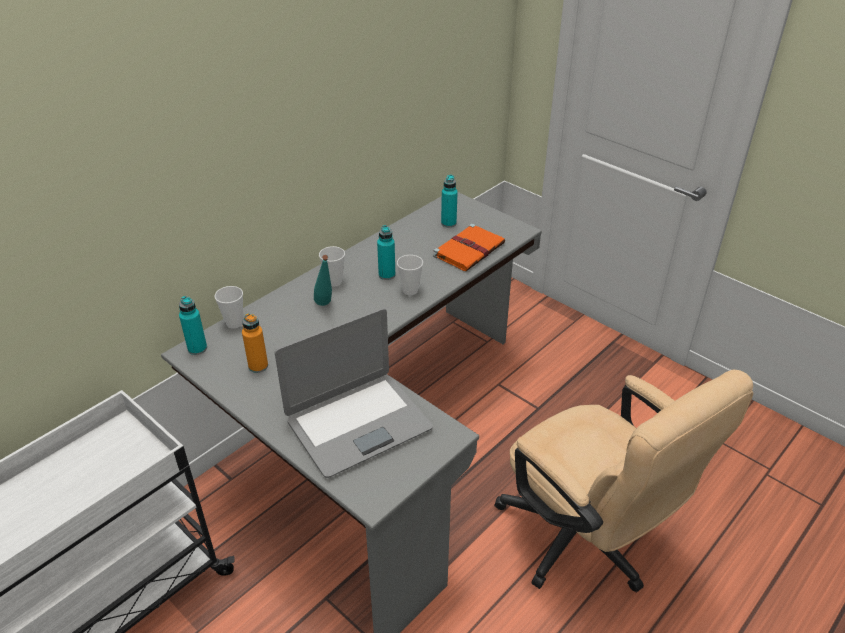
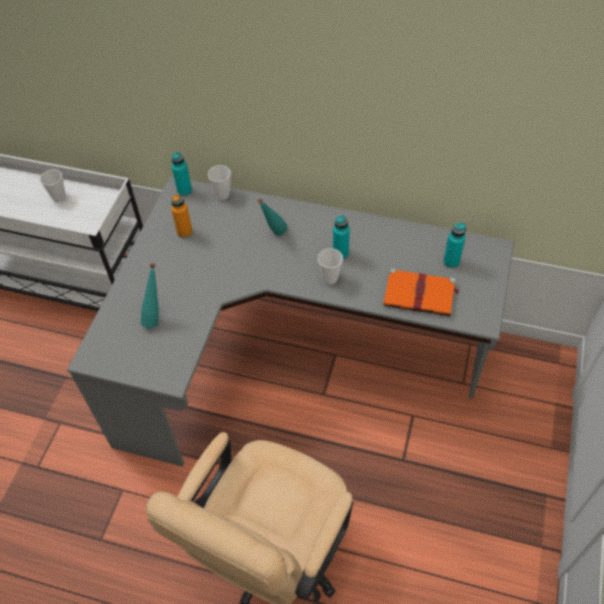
camera: 65 degrees right, 15 degrees up
(334, 282) = (308, 225): cup -> cup (59, 197)
(358, 424) = (156, 317): laptop -> turquoise bottle

